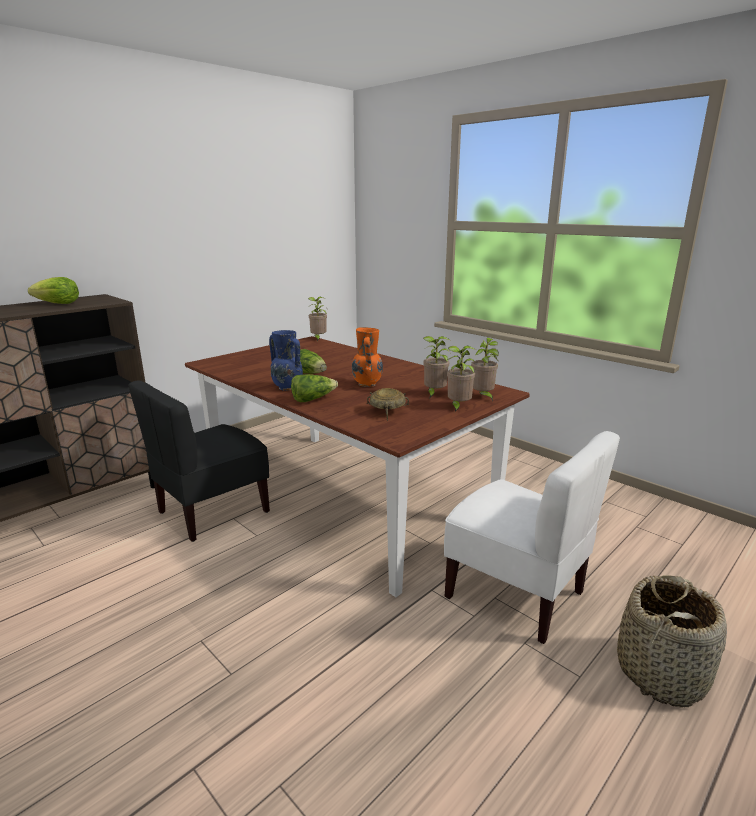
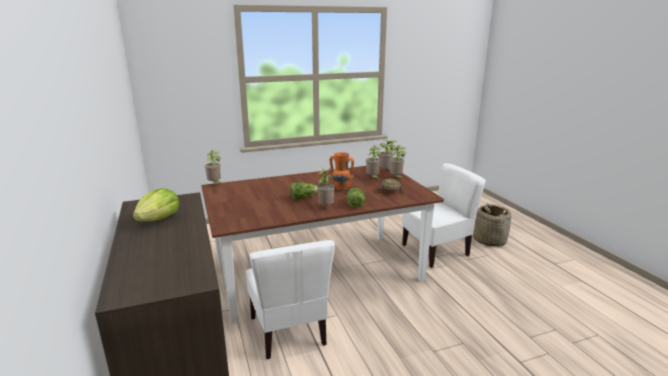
camera: 65 degrees left, 0 degrees up
(212, 511) = (289, 331): black chair -> white chair
(287, 388) = (325, 207): blue vase -> potted plant

